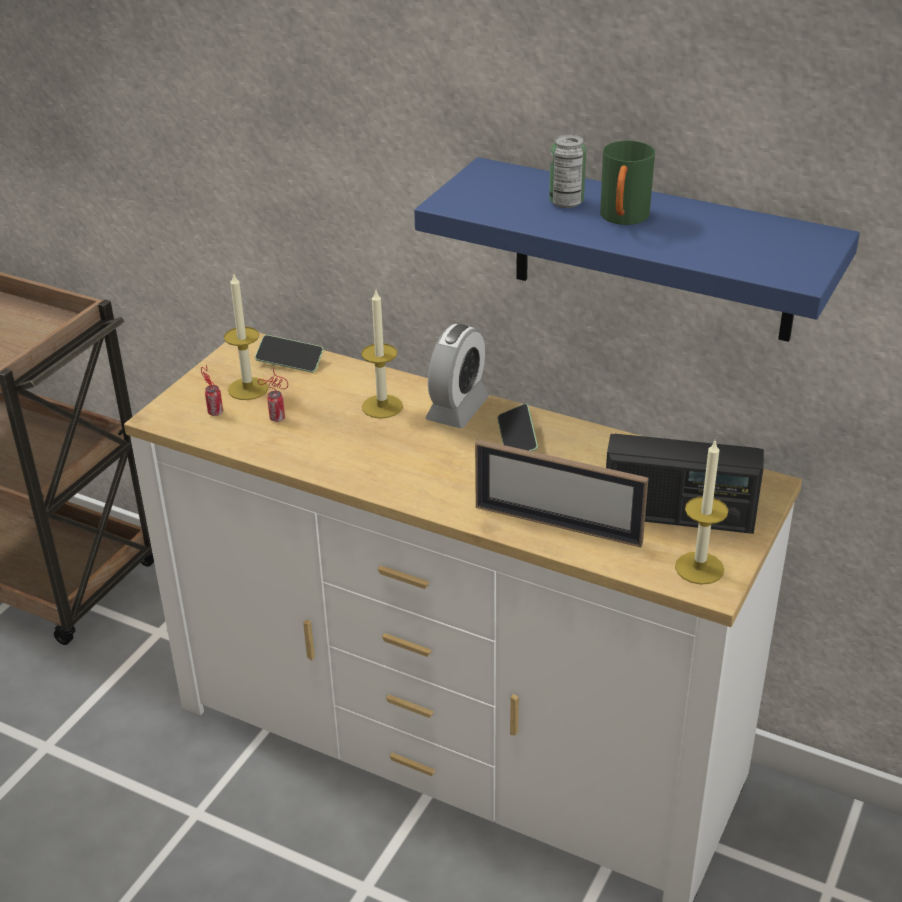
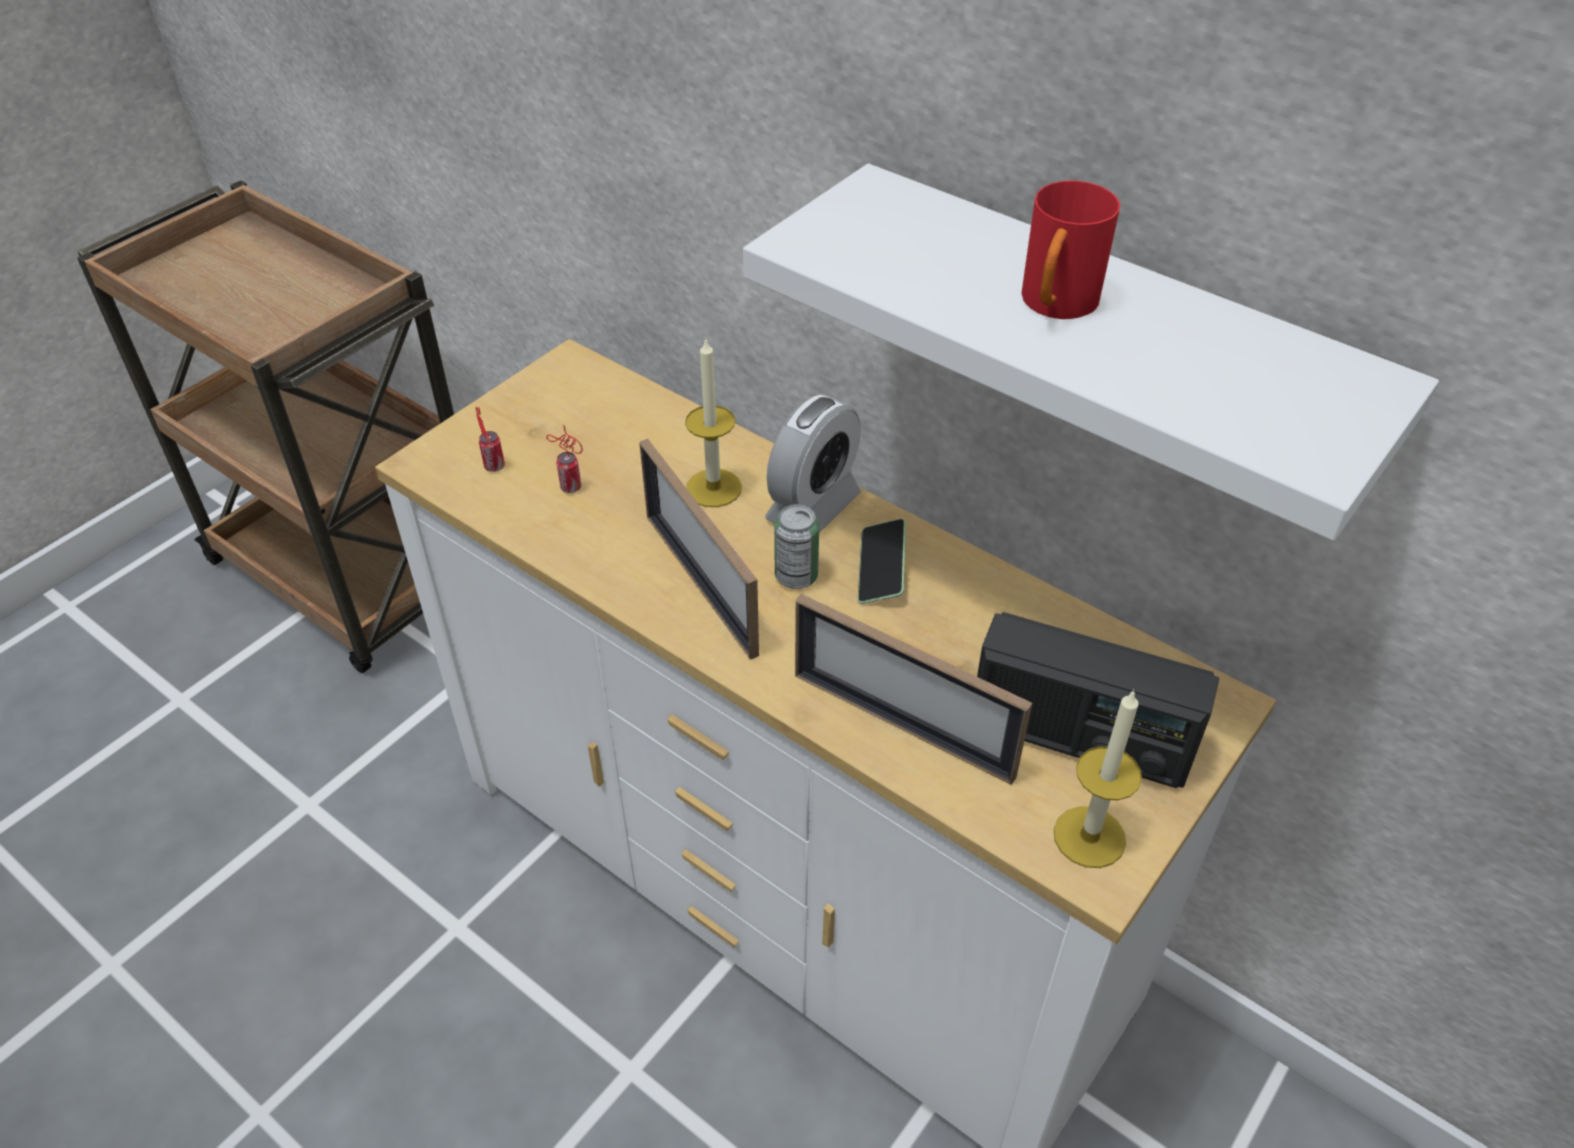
camera: 10 degrees right, 10 degrees up
(248, 389) = (547, 434): candle -> none
(290, 362) = (613, 399): phone -> none
(391, 463) = (700, 583): none -> picture frame
(566, 202) = (976, 263): can -> can (796, 576)
(623, 219) = (1055, 307): green mug -> red mug
(653, 251) = (1106, 344): blue shelf -> white shelf

